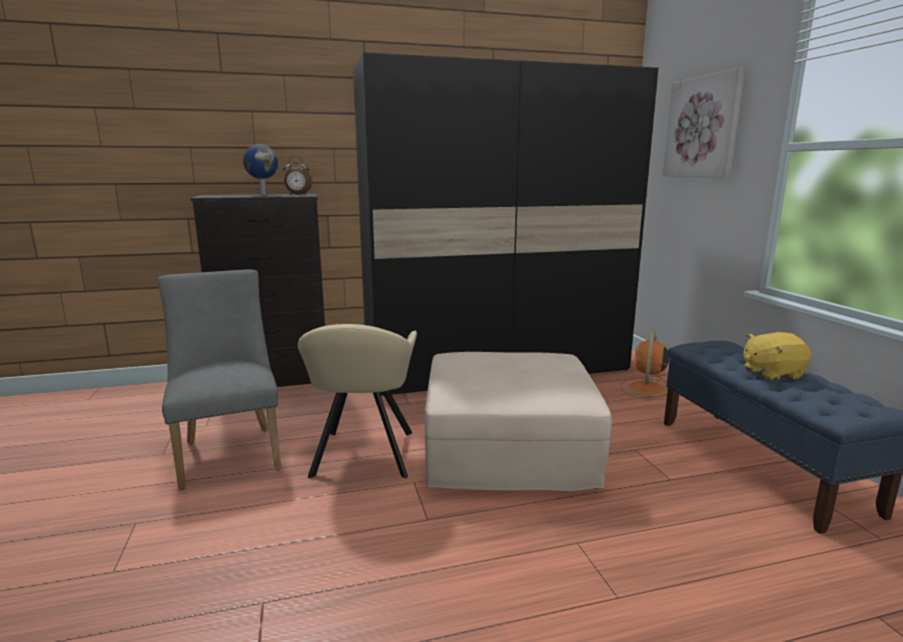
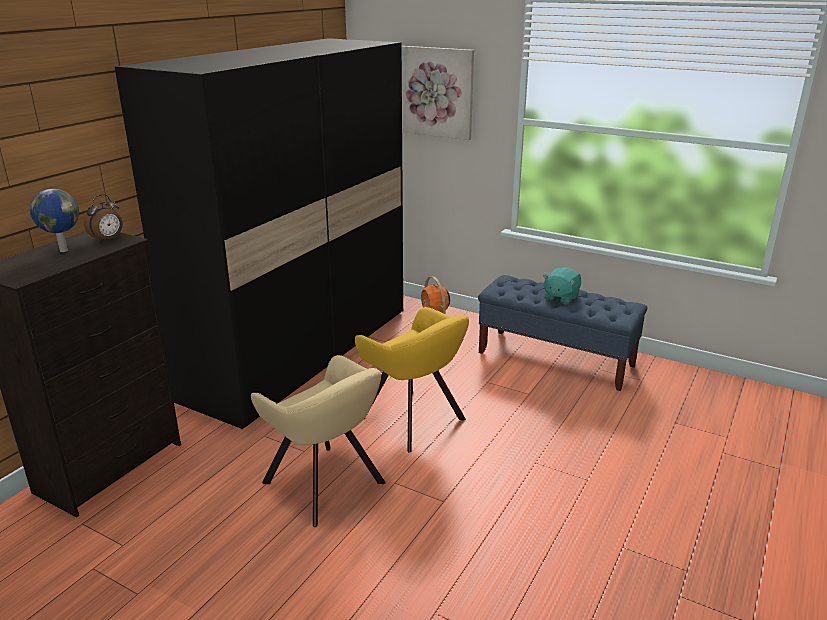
camera: 45 degrees left, 10 degrees up
(230, 452) = (204, 550): grey chair -> none
(508, 447) = (414, 421): beige ottoman -> yellow armchair
(771, 373) = (560, 297): yellow plush toy -> turquoise plush toy

